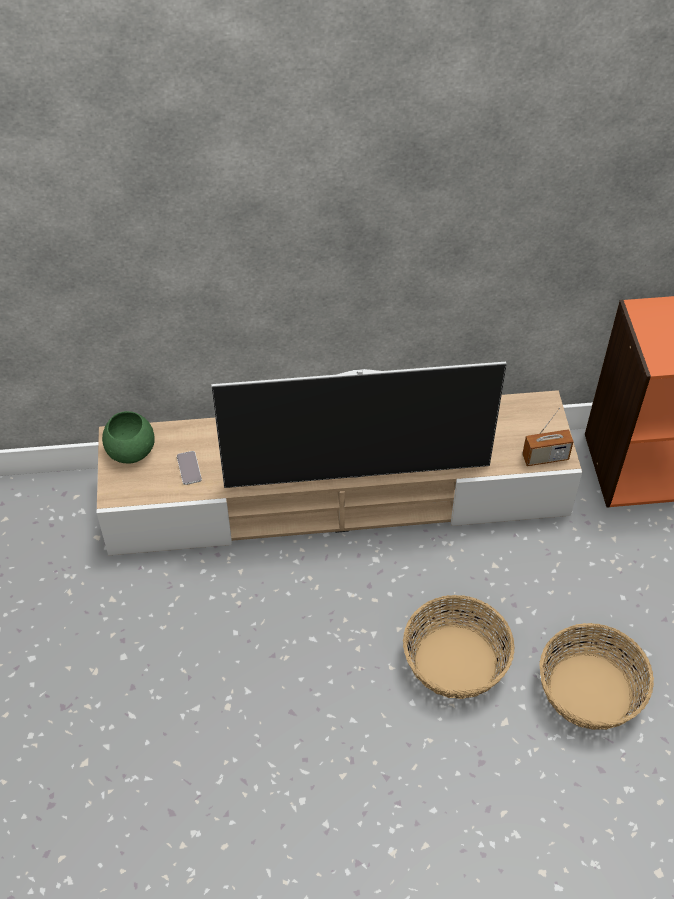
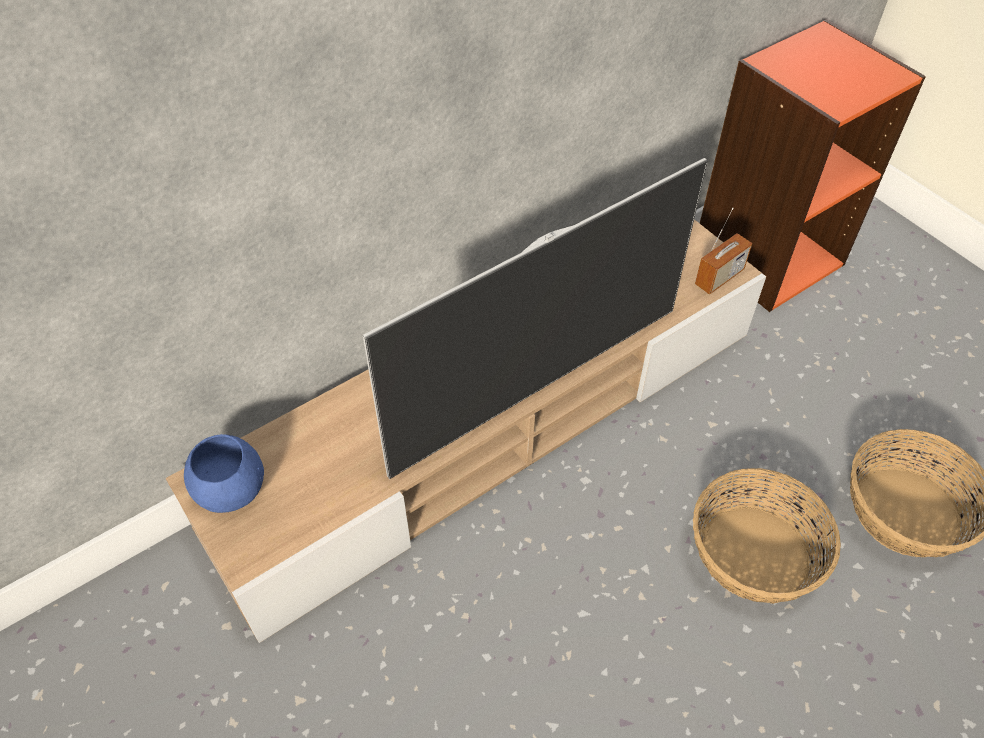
camera: 30 degrees left, 0 degrees up
(130, 450) = (231, 489): green bowl -> blue bowl
(189, 468) = (325, 476): phone -> none

